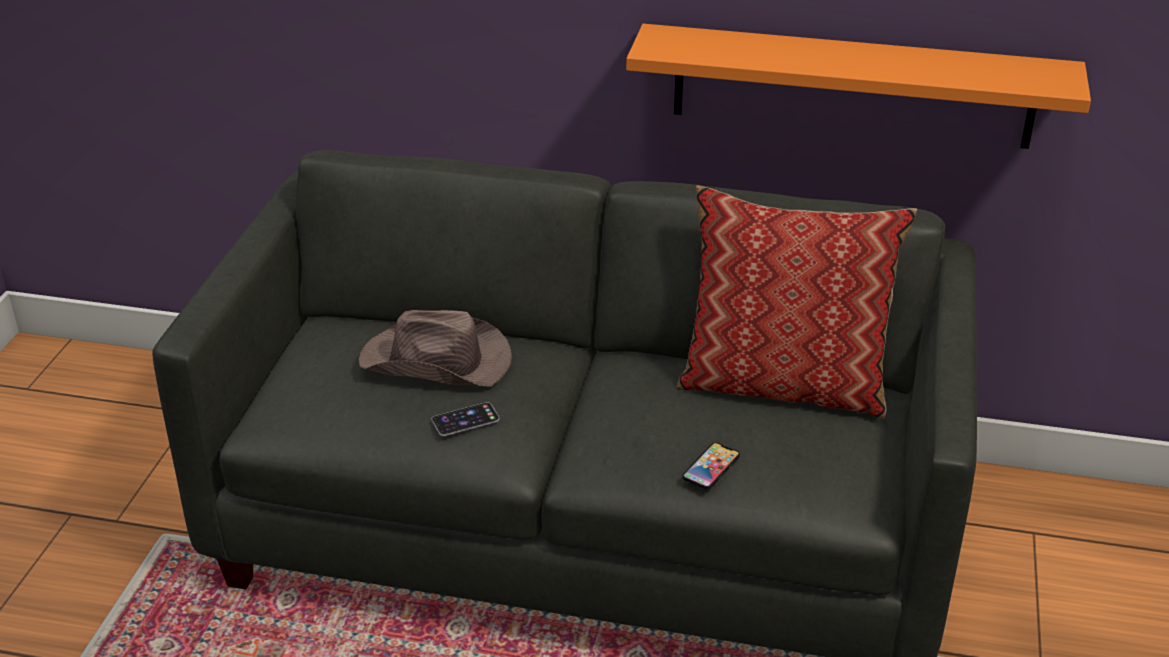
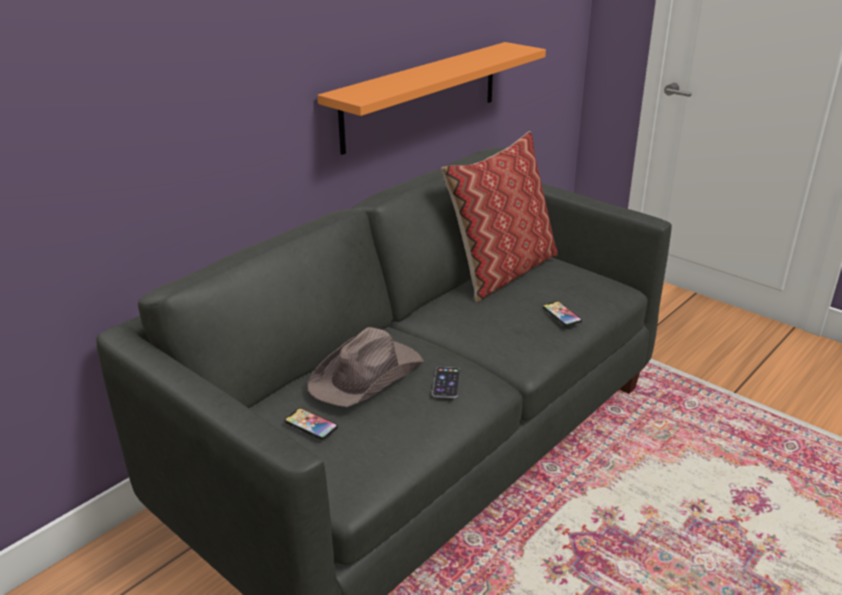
camera: 60 degrees left, 5 degrees down
(335, 362) = (311, 424): none -> phone

